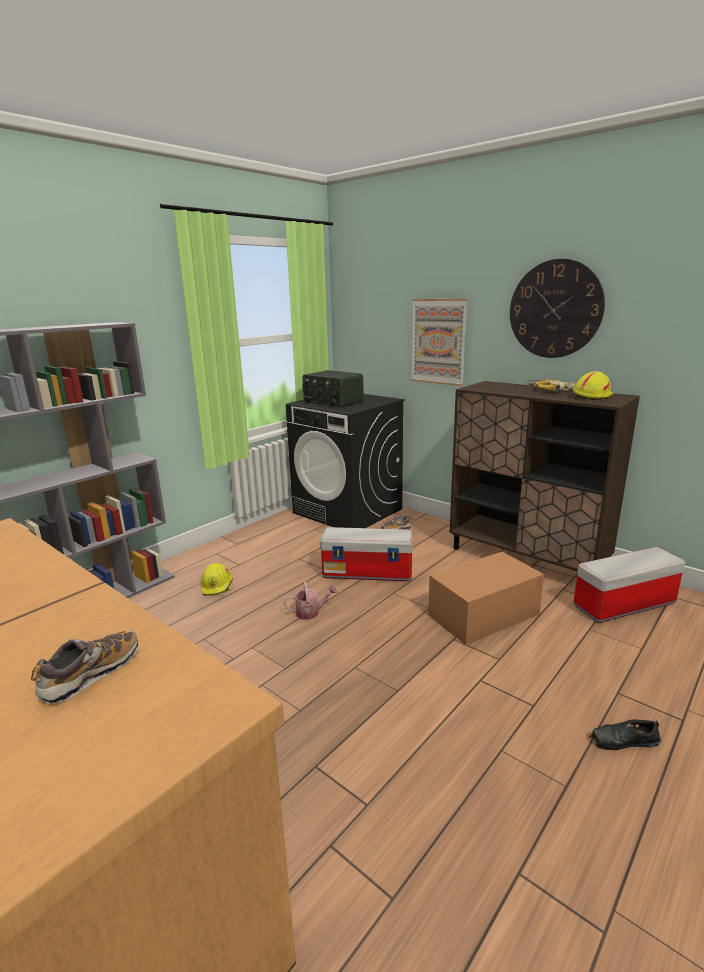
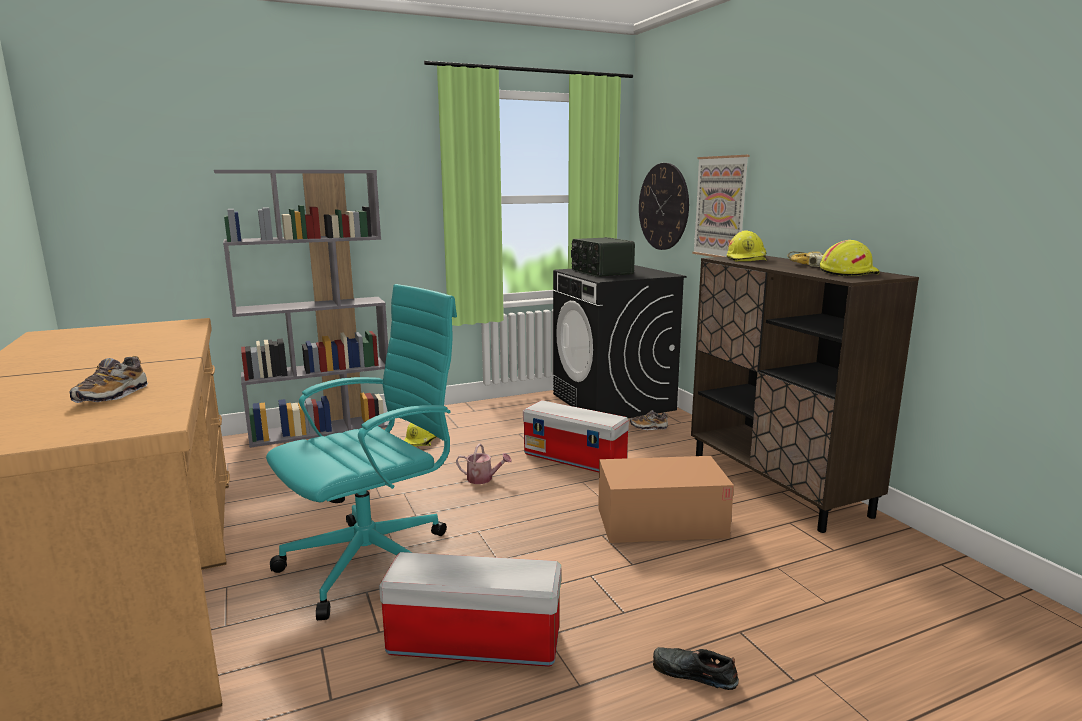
camera: 25 degrees right, 5 degrees down
(91, 675) = (112, 395): shoe -> shoe turned 135 degrees clockwise
(294, 731) = (375, 562): none -> turquoise office chair
(492, 387) = (747, 259): none -> yellow hard hat
(555, 309) = (834, 165): wall clock -> wall clock (663, 206)
(624, 605) = (856, 556): storage box -> storage box (472, 643)

